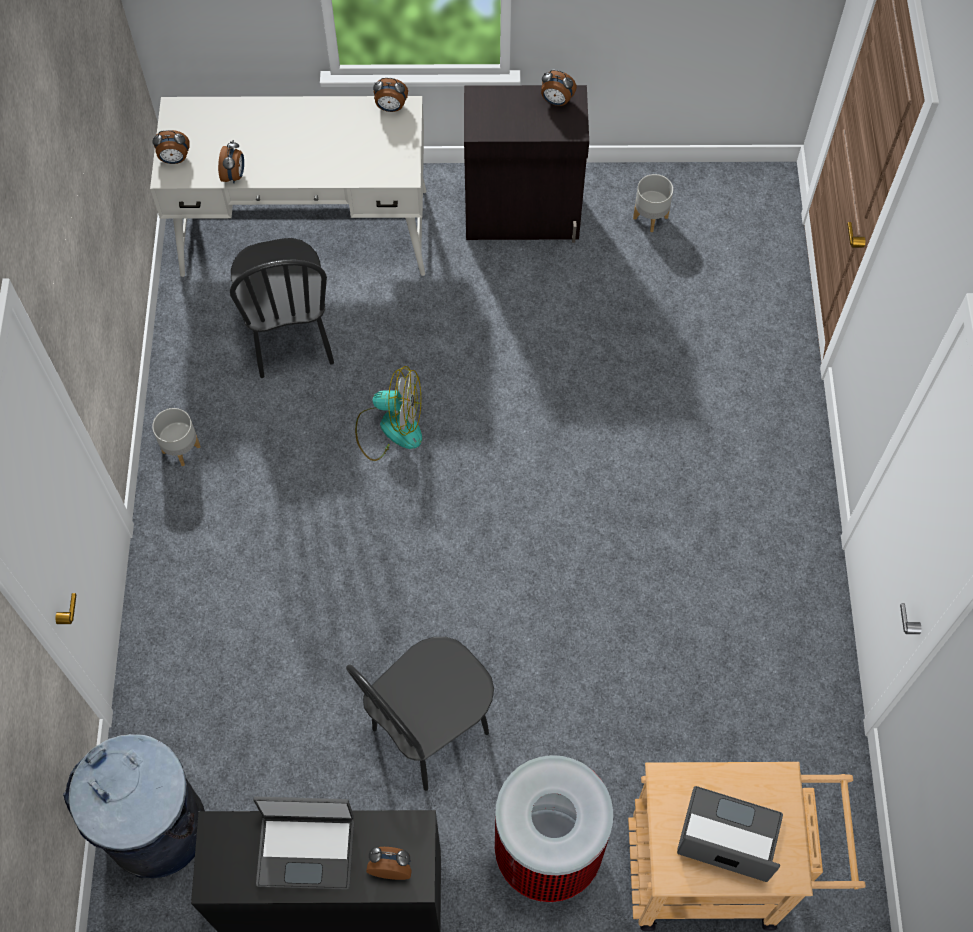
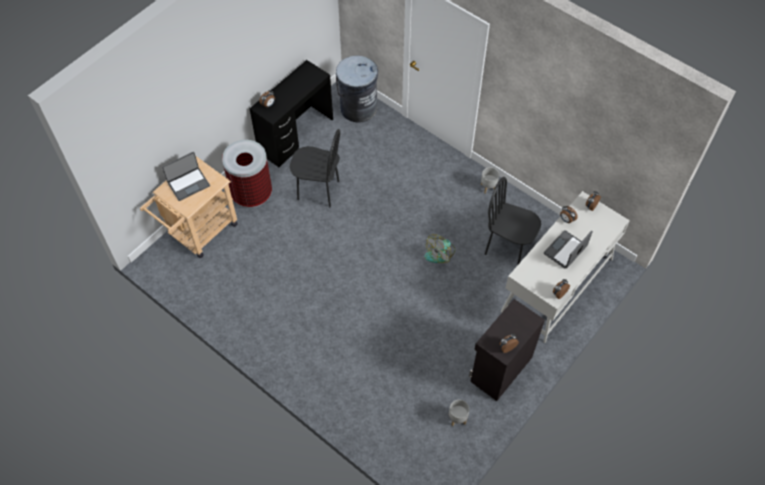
camera: 130 degrees right, 5 degrees down
(306, 849) = (294, 90): laptop -> laptop (566, 250)
(431, 732) = (318, 190): black chair -> black chair turned 105 degrees clockwise

